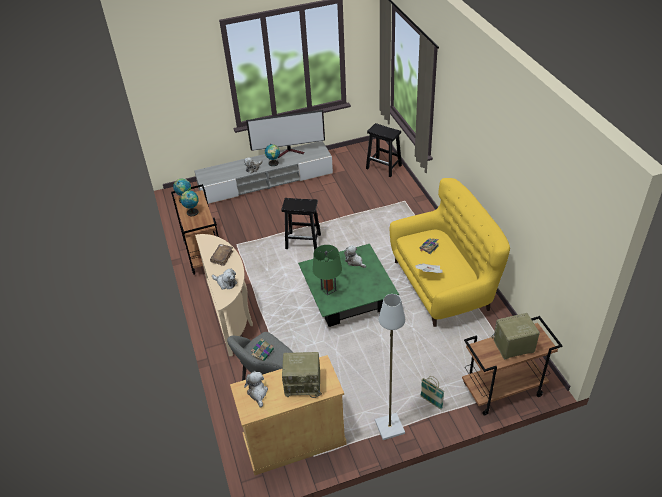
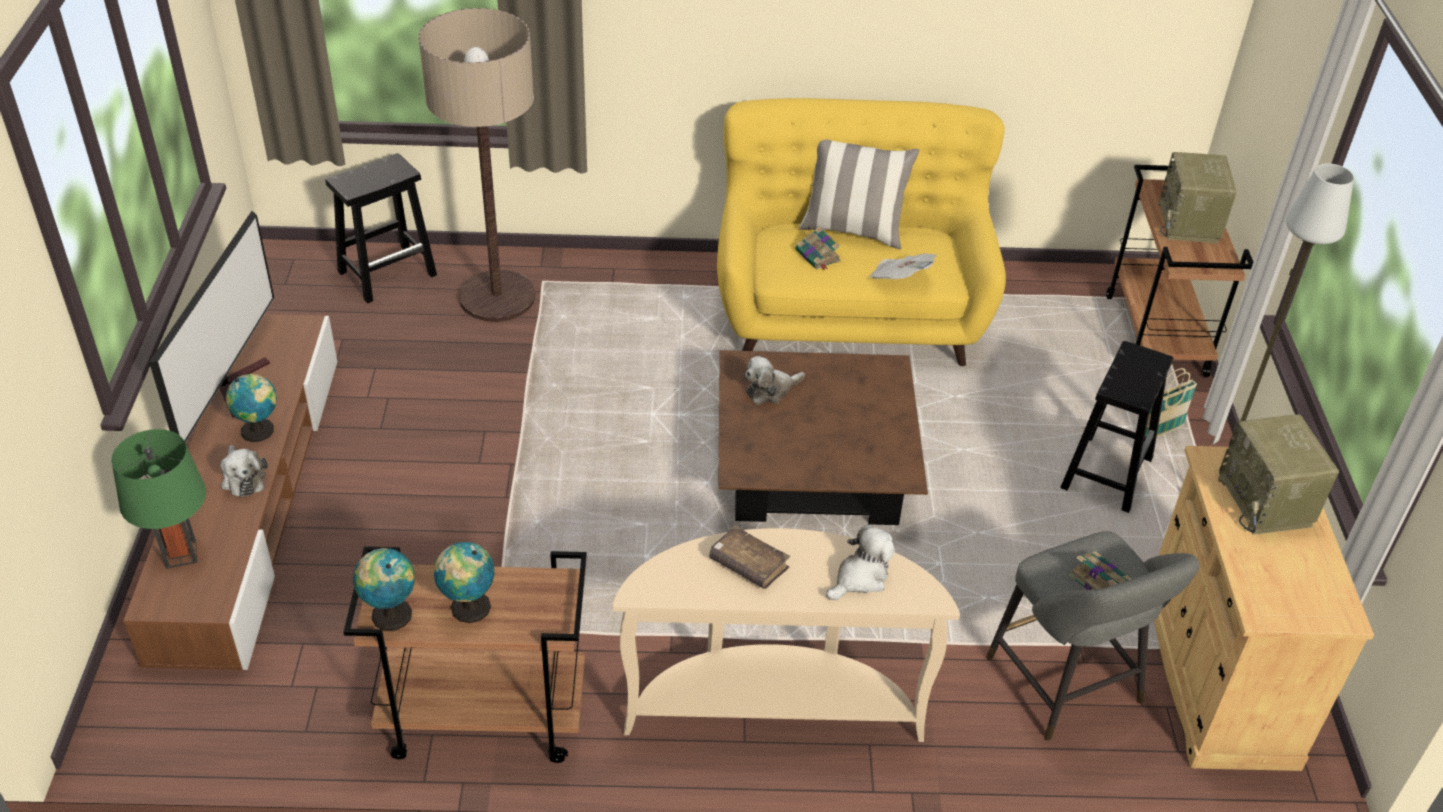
camera: 75 degrees left, 0 degrees up
(257, 393) = (1281, 585): plush toy -> none
(266, 181) = (250, 501): grey tv stand -> brown tv stand
(303, 384) = (1266, 503): radio -> radio turned 150 degrees clockwise
(304, 241) = (571, 490): black stool -> black stool (1106, 472)
(328, 289) = (844, 458): green table lamp -> green table lamp (181, 554)
(348, 296) = (814, 465): green coffee table -> brown coffee table
(388, 194) = (497, 297): none -> floor lamp
(455, 253) = (853, 230): none -> pillow

